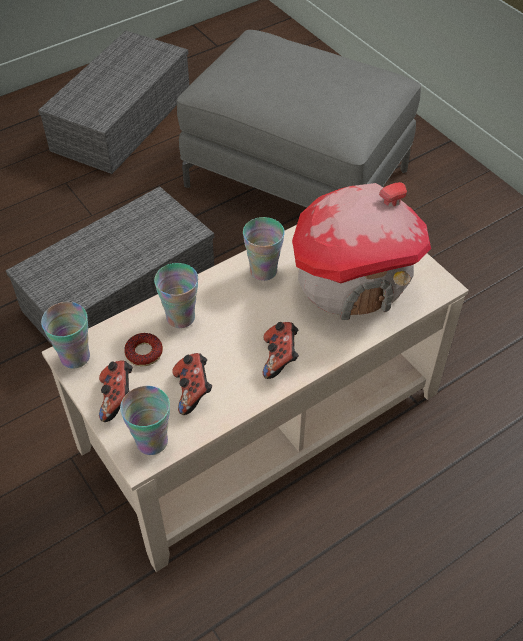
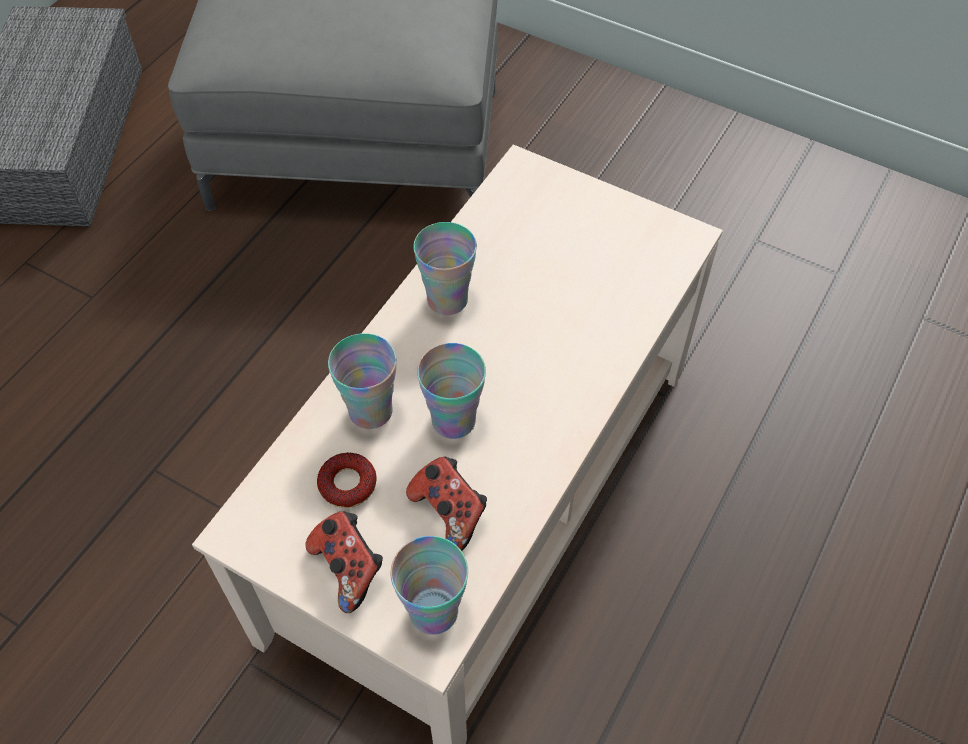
camera: 25 degrees left, 5 degrees up
(75, 357) = (249, 531): cup -> cup (453, 420)
(120, 289) = (193, 390): grey storage box -> none
(280, 358) = (540, 416): game controller -> none
(353, 282) = (575, 272): toy house -> none

